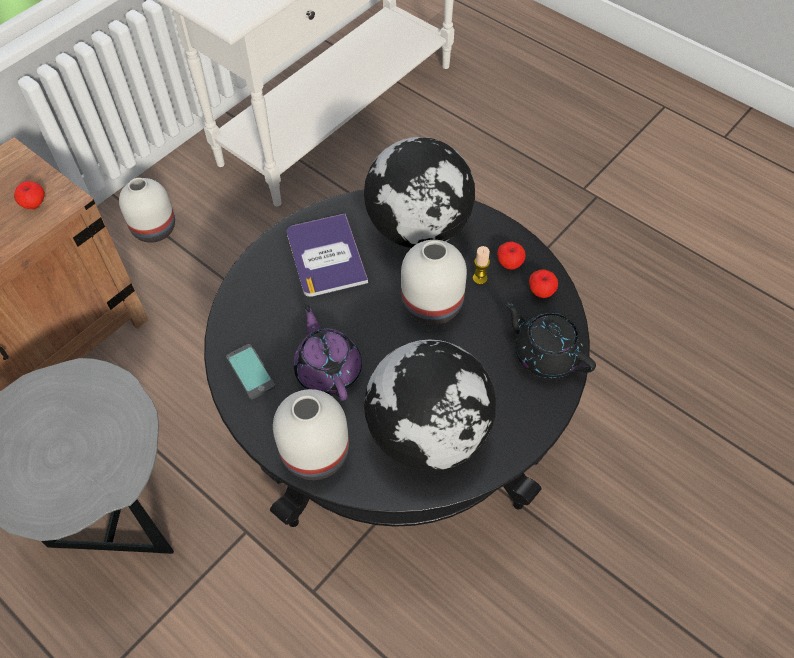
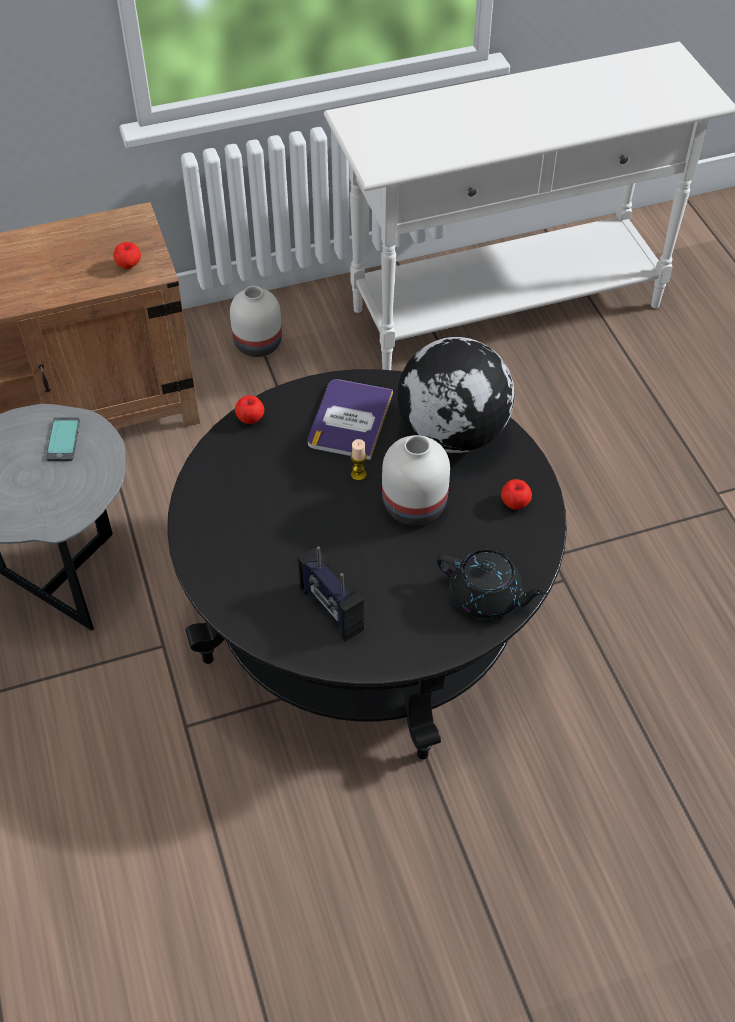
camera: 30 degrees right, 5 degrees down
(251, 372) = (217, 486): phone -> phone (63, 440)
(315, 451) = (224, 575): white vase -> none
(328, 369) = (282, 515): purple teapot -> none
(429, 433) = (330, 609): globe -> radio
(480, 278) = (476, 503): candle -> candle (358, 474)
(541, 291) = (526, 542): apple -> apple (250, 419)
(545, 354) = (486, 597): black teapot -> black teapot turned 135 degrees clockwise

